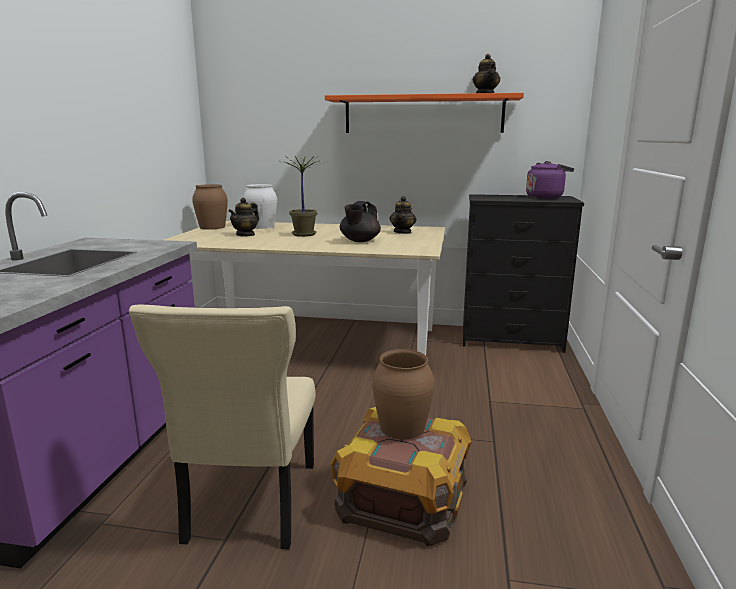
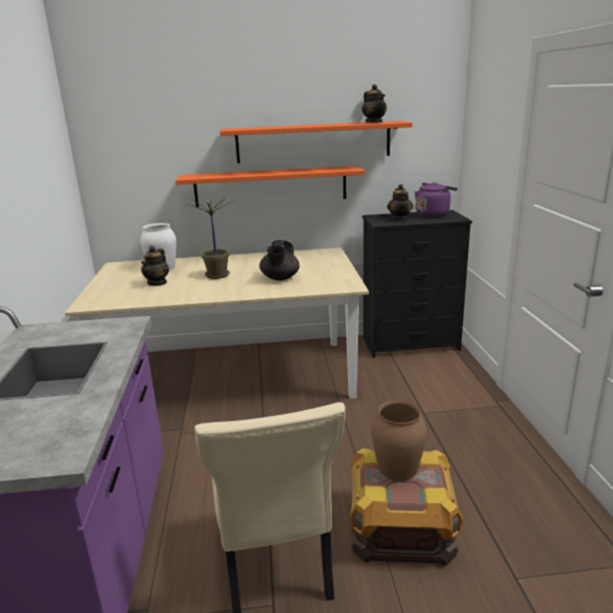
camera: 15 degrees left, 5 degrees up
(212, 227) = (109, 274): brown vase -> none
(377, 158) = (270, 186): none -> orange shelf
(403, 232) = (310, 260): teapot -> teapot (399, 218)

